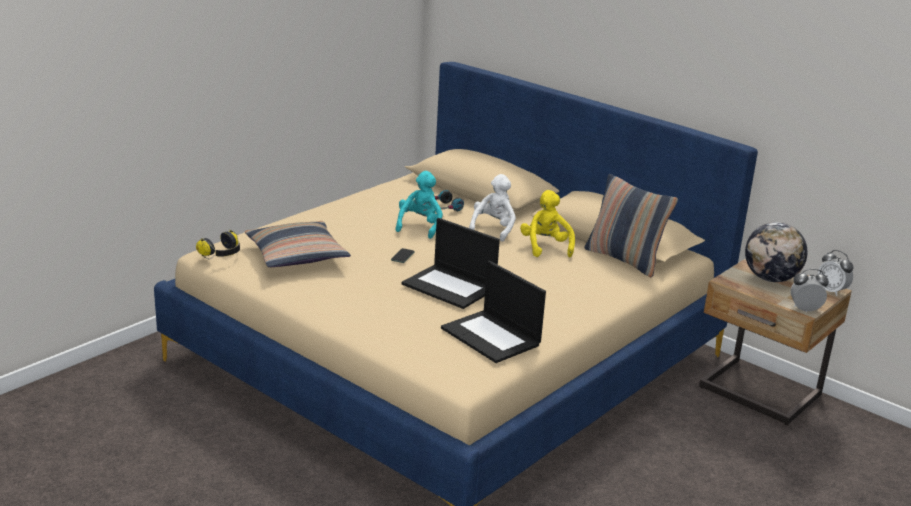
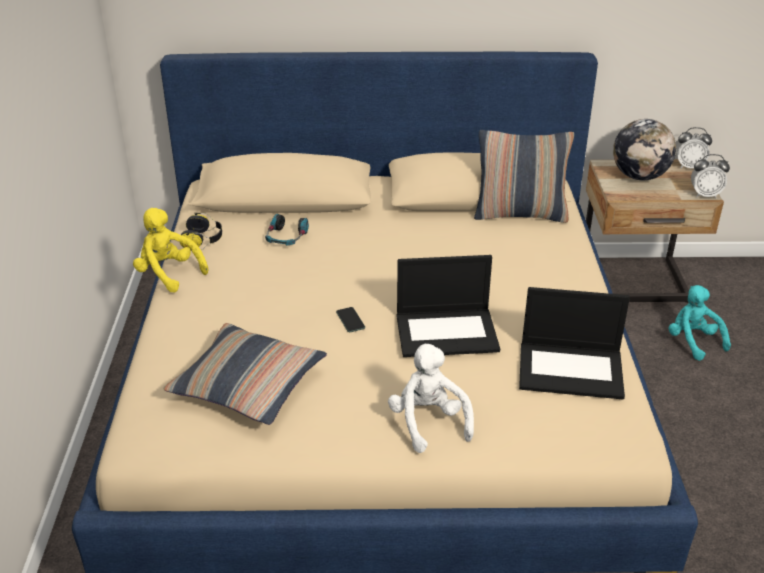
camera: 40 degrees left, 10 degrees up
(222, 254) = (161, 436): headphones -> headphones (203, 240)
(420, 226) = (304, 272): turquoise plush toy -> turquoise plush toy (693, 341)
(493, 229) = (369, 238): white plush toy -> white plush toy (428, 422)
(545, 247) = (443, 235): yellow plush toy -> yellow plush toy (168, 274)
(805, 310) = (705, 195): alarm clock -> alarm clock turned 135 degrees counterclockwise

